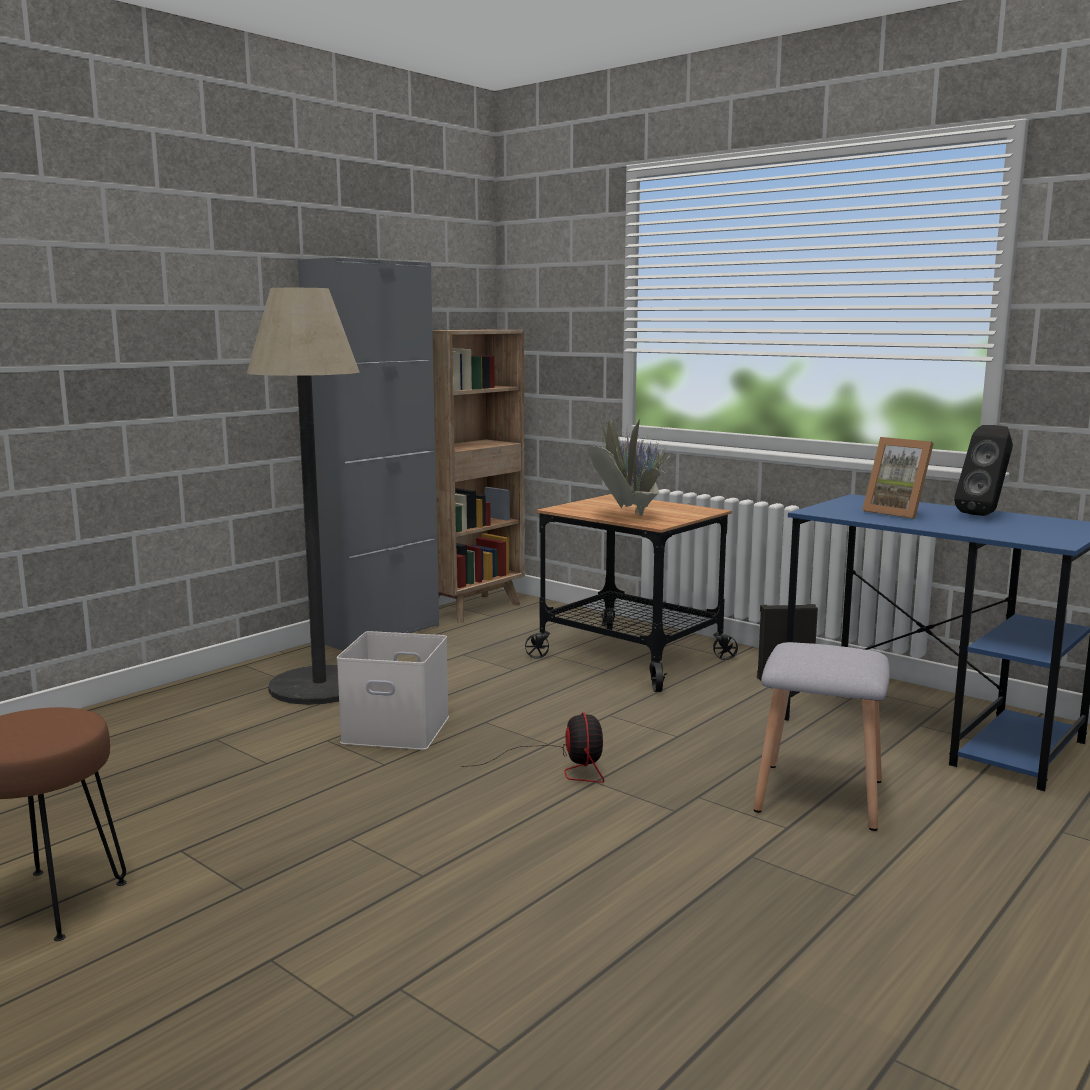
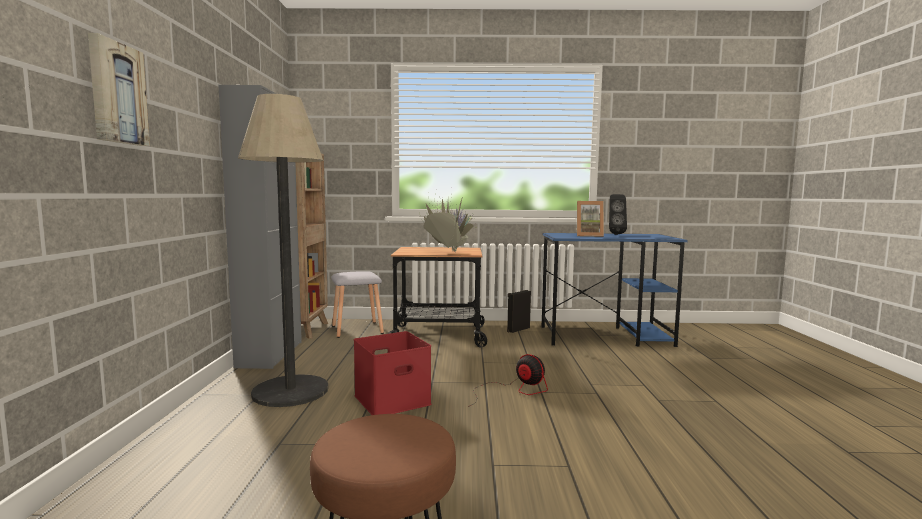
camera: 40 degrees left, 5 degrees down
(109, 310) = (116, 93): none -> picture
(398, 729) = (393, 399): white storage box -> red storage box
(816, 795) = (626, 370): grey stool -> grey stool (356, 329)

